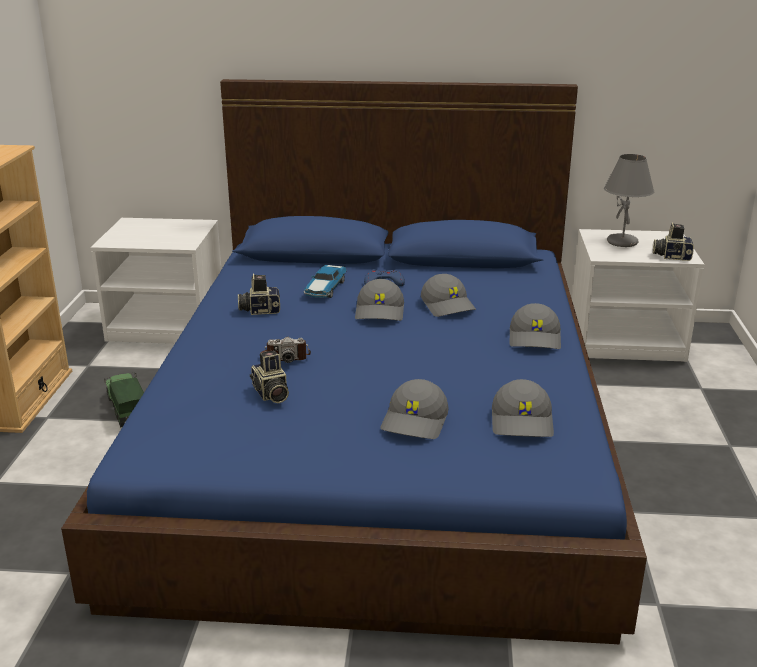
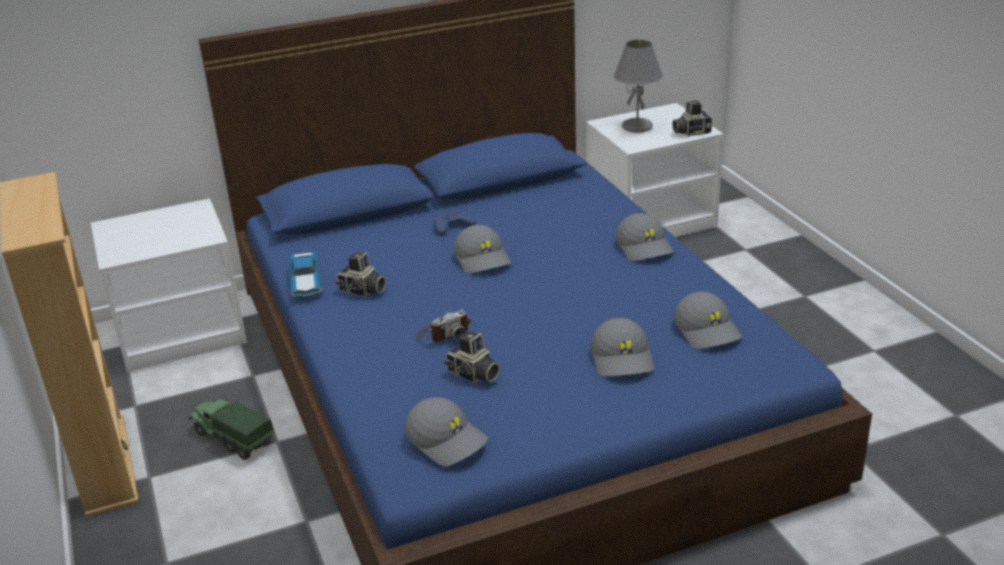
camera: 25 degrees left, 5 degrees up
(259, 310) = (362, 291): camera -> camera turned 120 degrees counterclockwise
(325, 289) = (403, 249): toy car -> toy car (306, 283)
(448, 306) = (538, 235): grey cap -> grey cap (447, 440)

